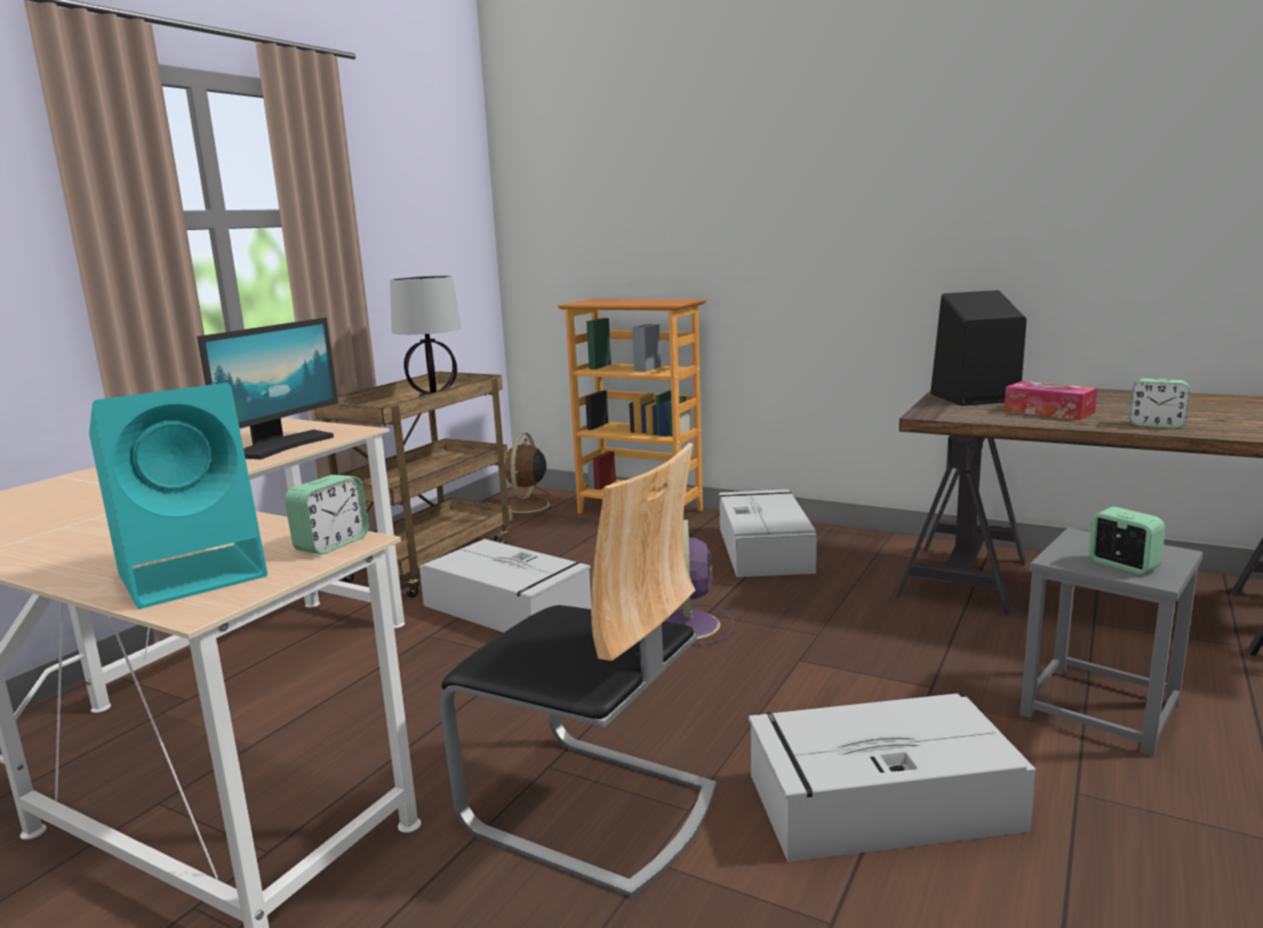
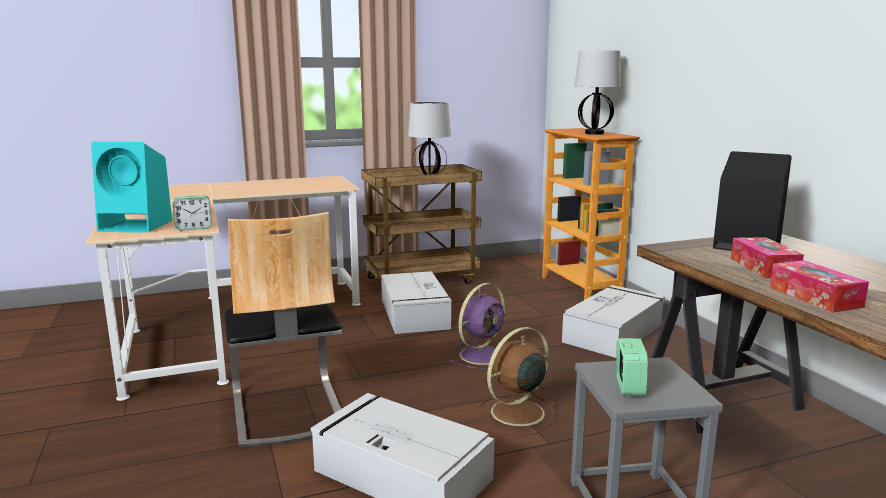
camera: 40 degrees right, 0 degrees up
(282, 446) = (300, 187): monitor -> none
(526, 507) = (521, 266): brown fan -> brown fan (515, 413)
(644, 301) = (595, 133): none -> table lamp
(1156, 425) = (815, 297): alarm clock -> tissue box

